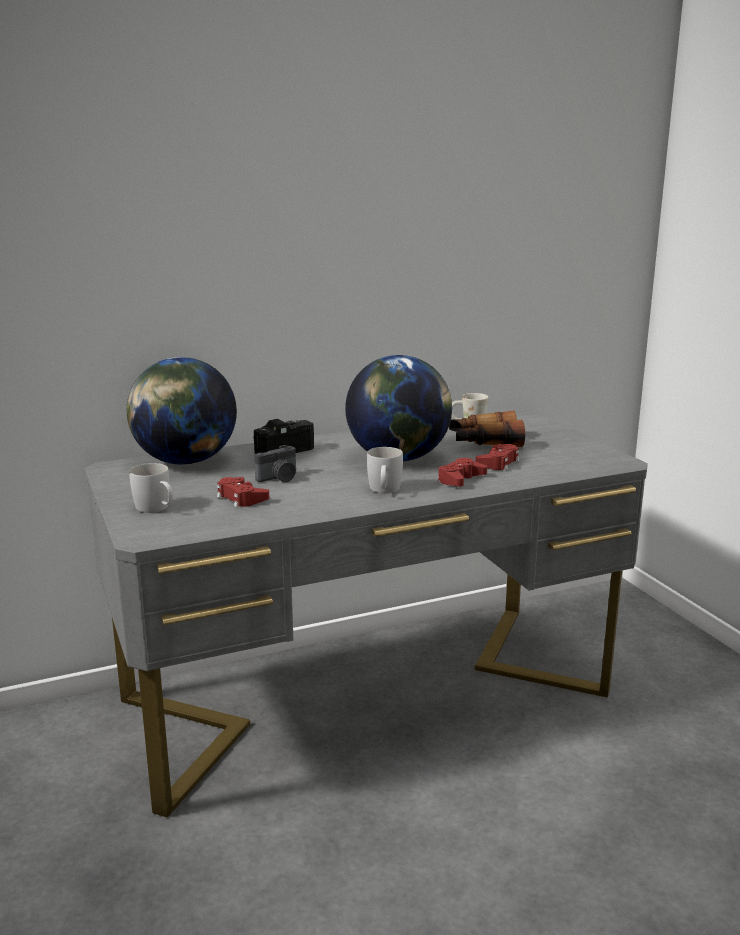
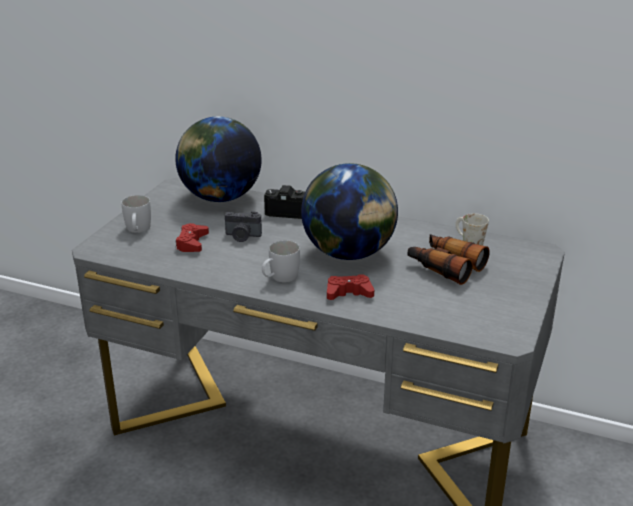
camera: 45 degrees right, 10 degrees up
(498, 463) = (409, 291): red game controller -> none

